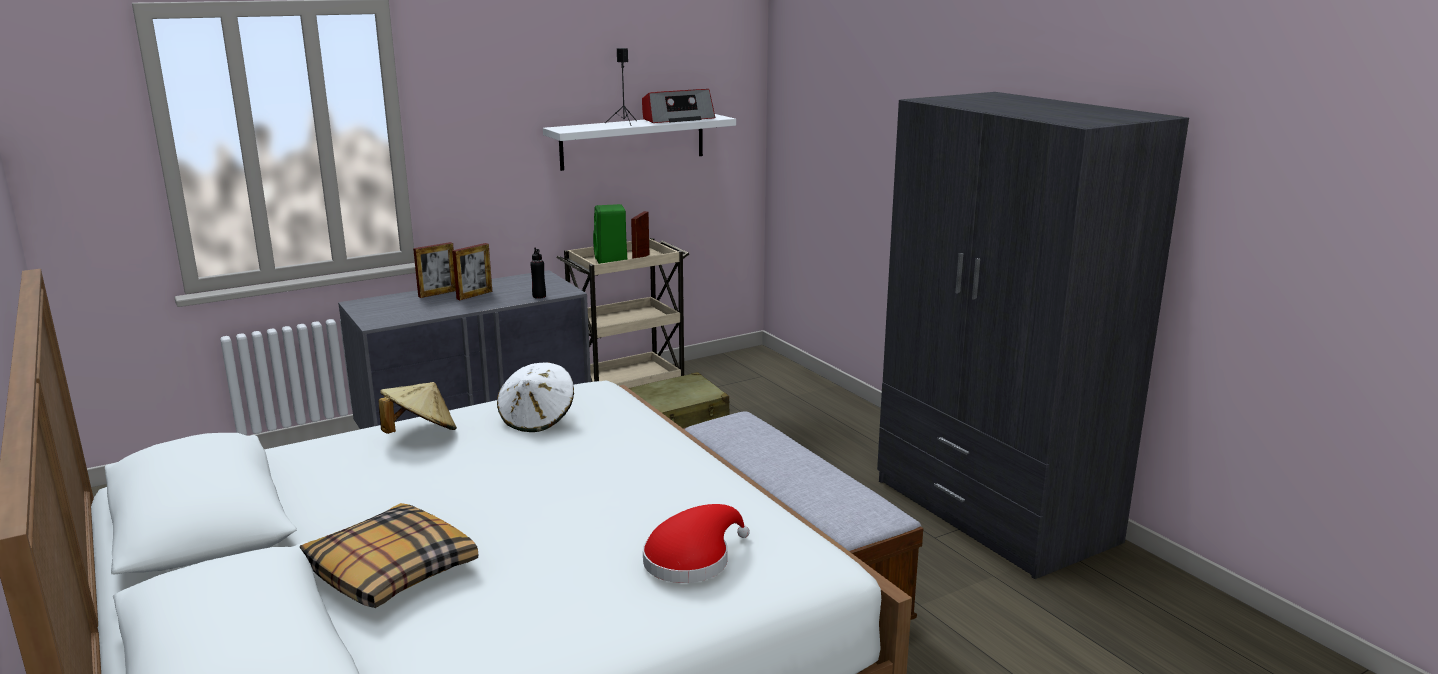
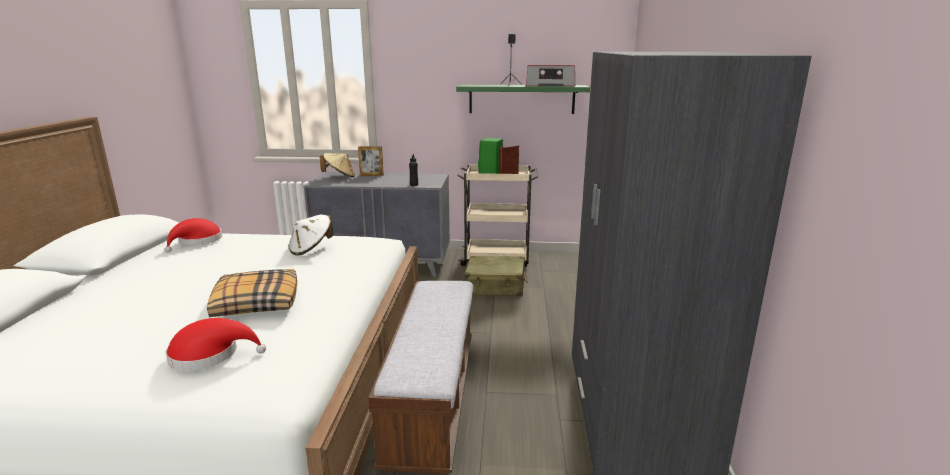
camera: 35 degrees right, 0 degrees up
(329, 456) = (197, 241): none -> red hat
(390, 571) = (96, 304): pillow -> pillow (255, 303)
(420, 434) = (251, 241): beige hat -> beige hat (339, 176)
(474, 295) = (385, 179): picture frame -> none
(633, 141) = (521, 99): white shelf -> green shelf

